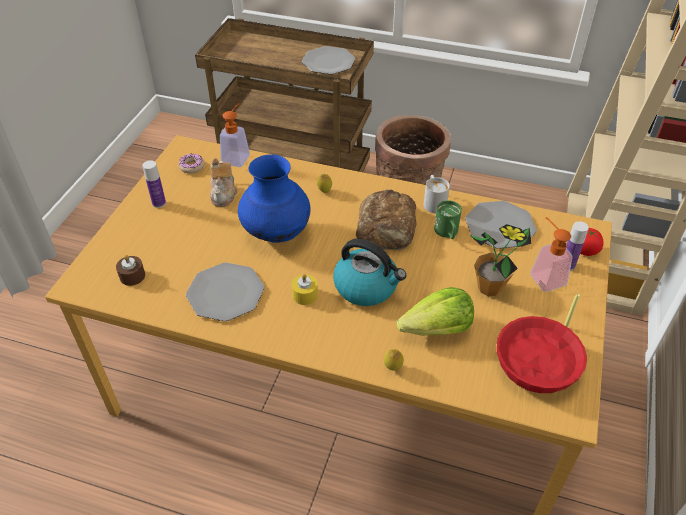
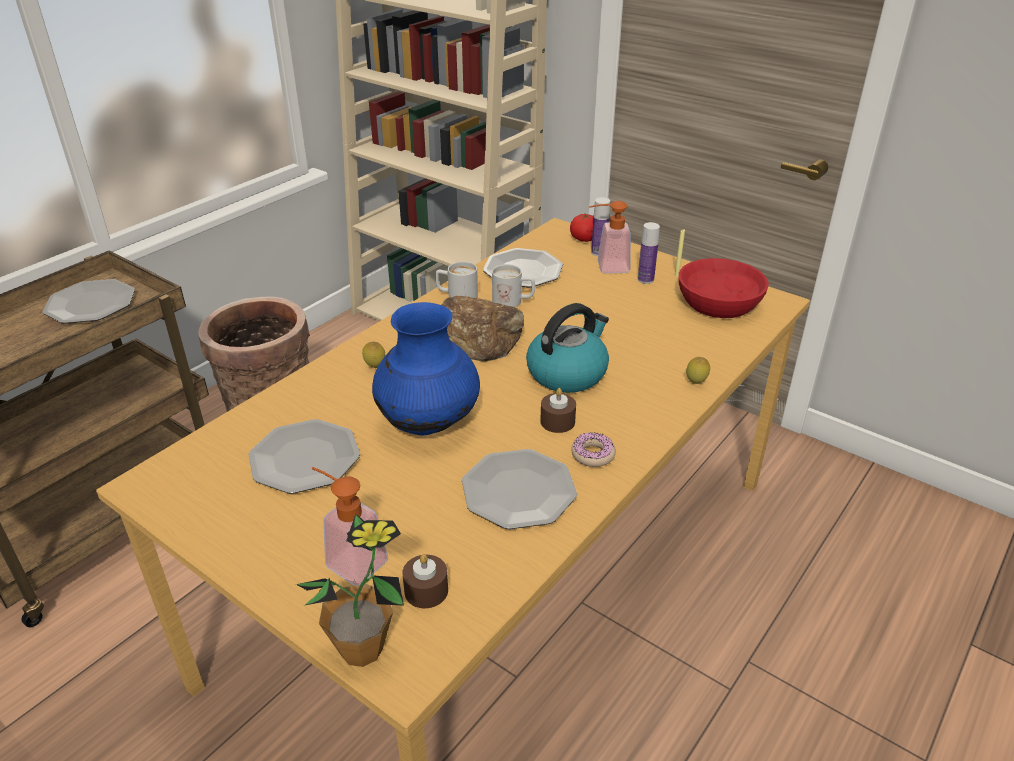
camera: 70 degrees left, 10 degrees down
(159, 203) = (267, 535): bottle -> bottle (645, 279)
(192, 166) = (205, 482): donut -> donut (593, 454)
(224, 194) = (305, 458): teapot -> plate
(237, 156) = (227, 429): soap dispenser -> soap dispenser (349, 559)
(305, 295) = (557, 421): yellow candle -> brown candle
(437, 329) = (652, 343): lettuce -> none
(447, 233) = (513, 302): green mug -> white mug
(489, 288) = (608, 299): potted plant -> potted plant (362, 649)

